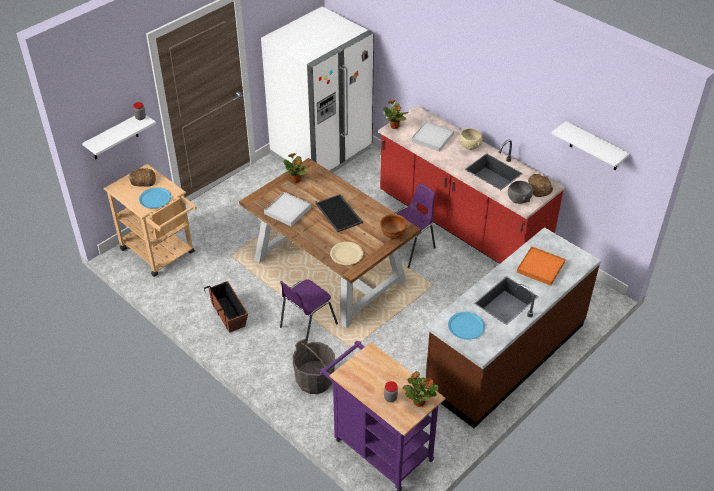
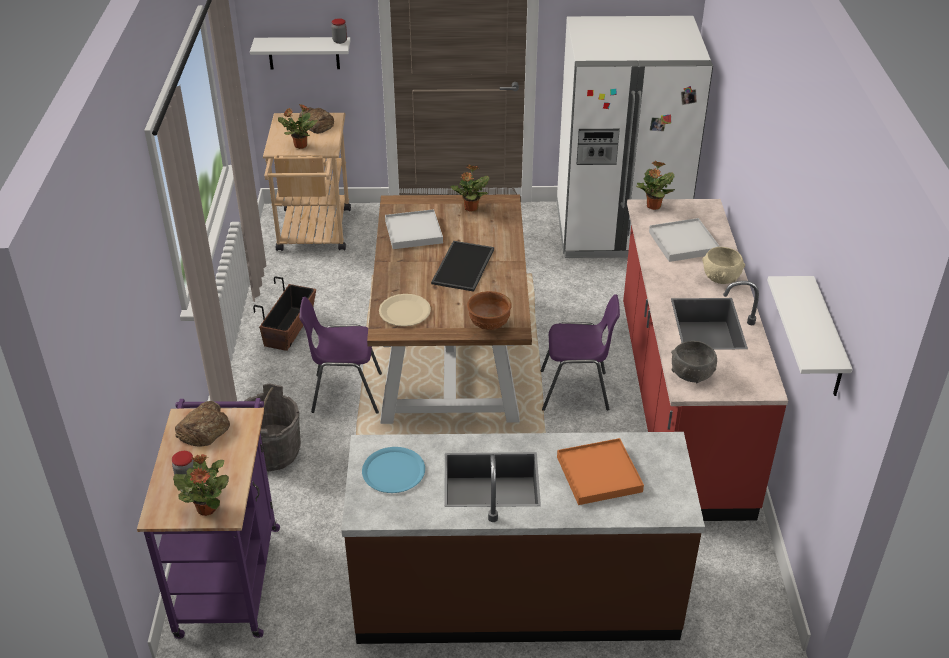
camera: 45 degrees right, 5 degrees down
(155, 198) = (300, 145): blue plate -> potted plant
(539, 188) = (745, 379): bread -> bread (203, 429)

